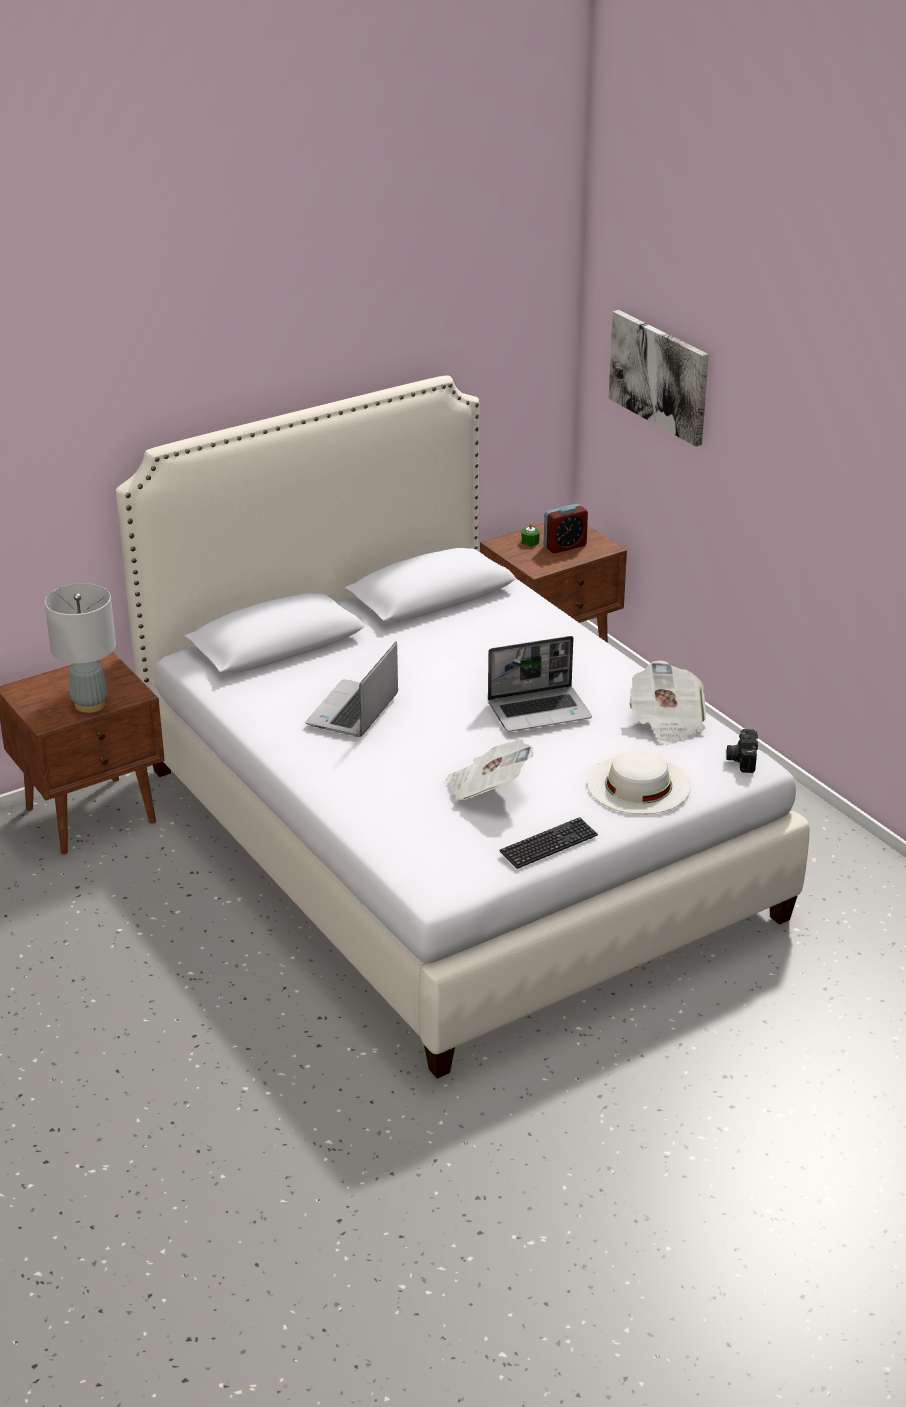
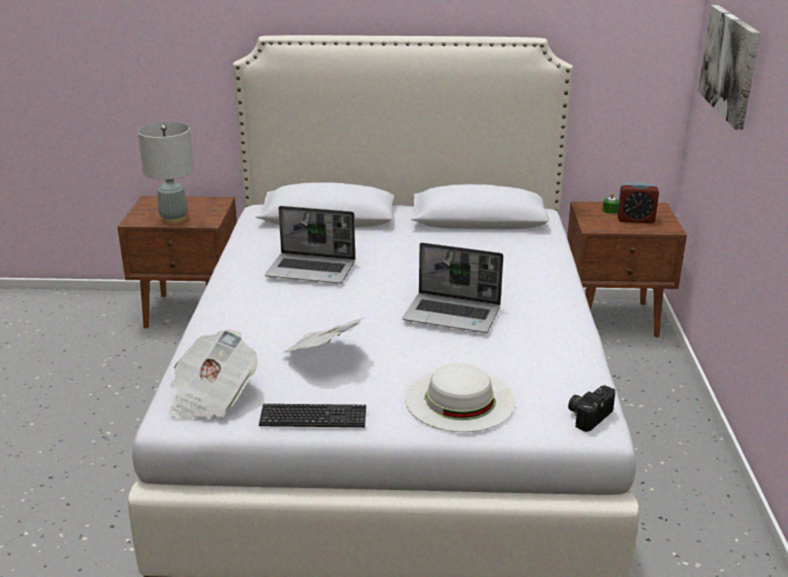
camera: 35 degrees right, 5 degrees down
(353, 712) = (312, 270): laptop -> laptop turned 135 degrees counterclockwise
(667, 722) = (554, 360): newspaper -> newspaper (211, 397)

